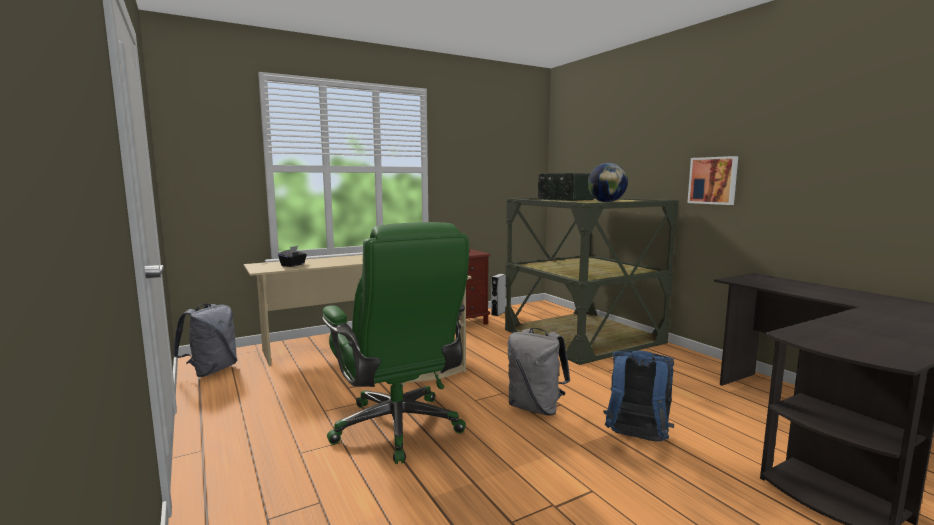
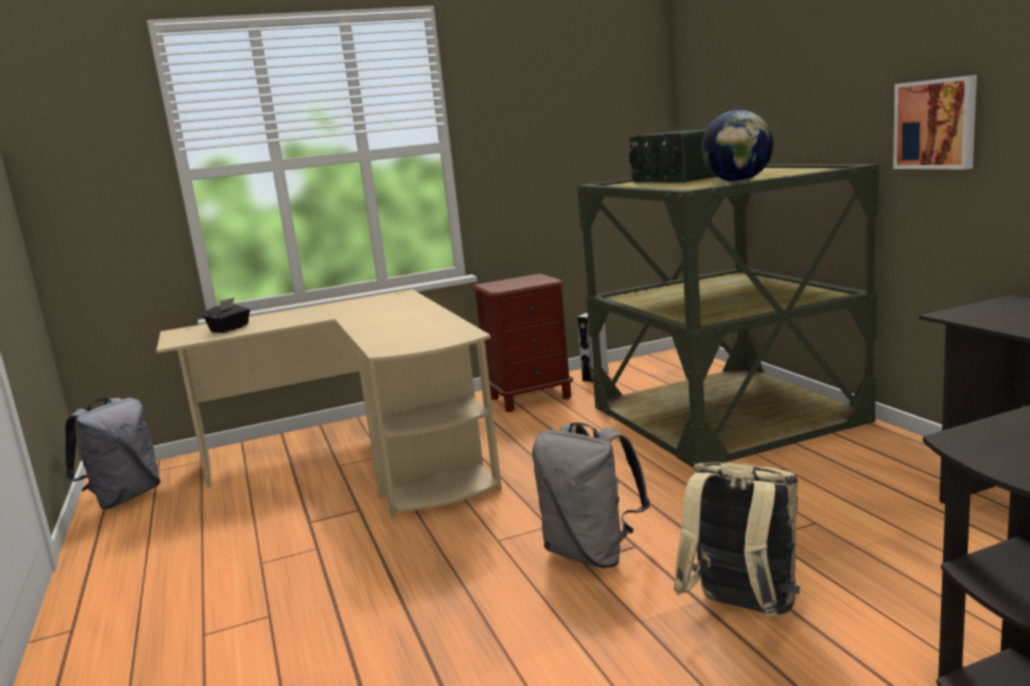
camera: 10 degrees right, 5 degrees up
(397, 427) = (359, 590): green office chair -> none
(636, 439) = (741, 611): blue backpack -> beige backpack

